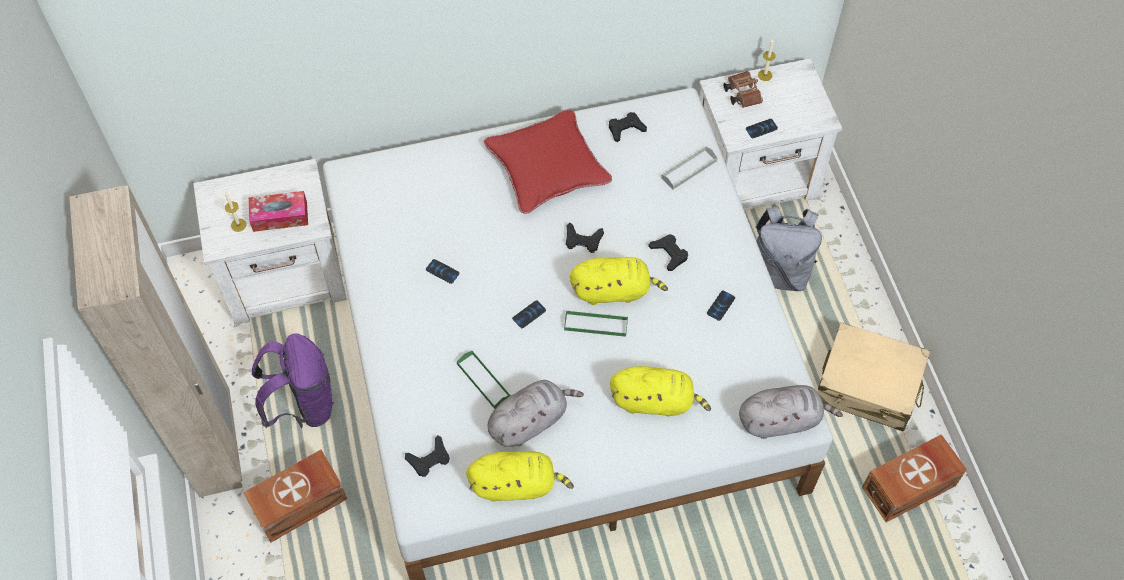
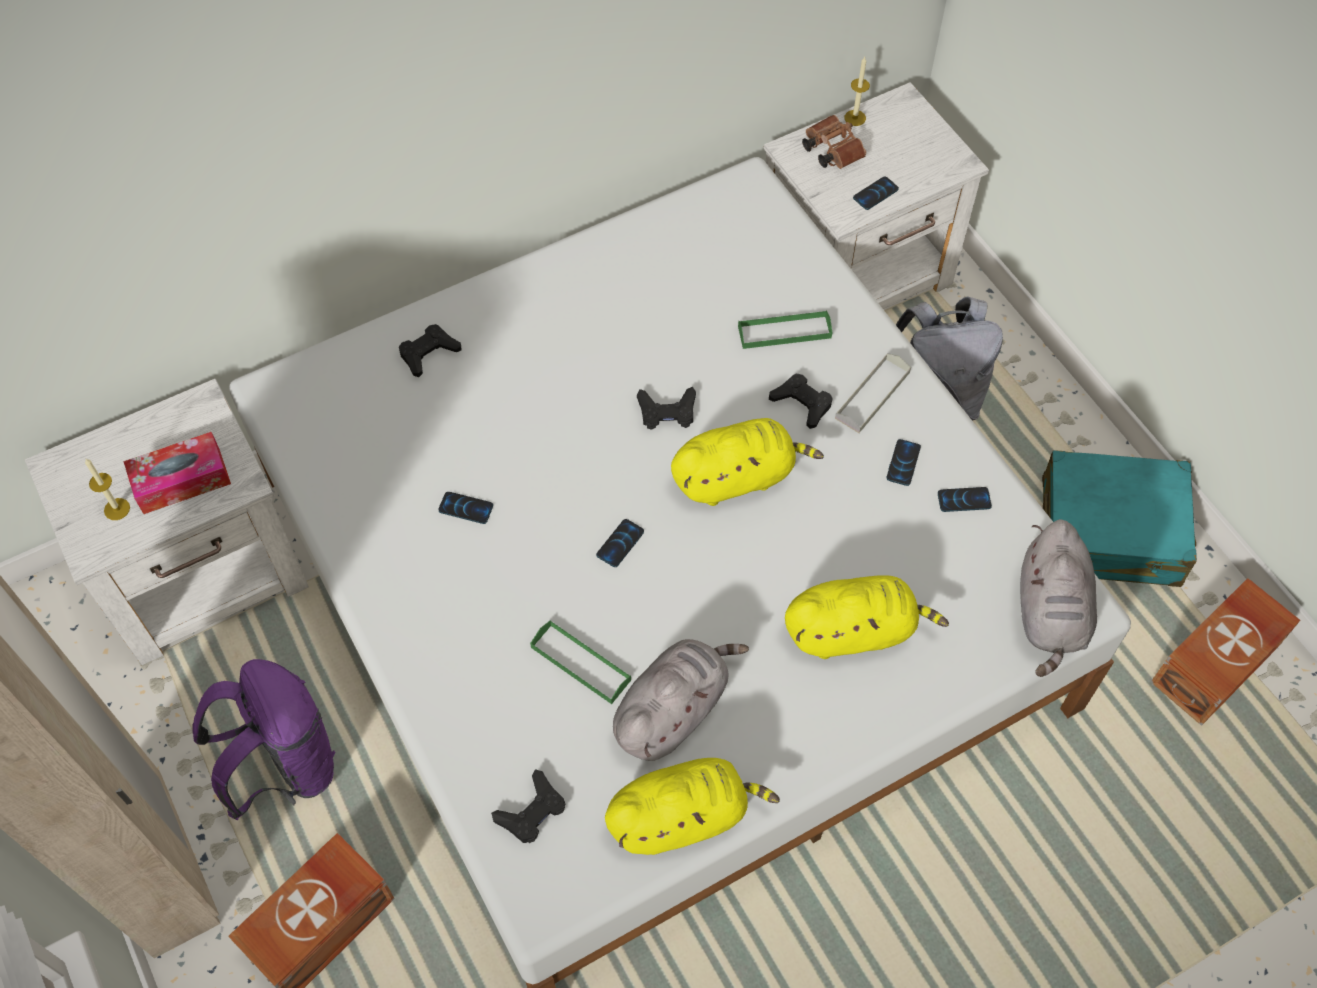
camera: 15 degrees left, 0 degrees up
(547, 167) = (579, 315): red pillow -> none
(596, 325) = (727, 535): green tray -> green tray (784, 332)
(626, 129) = (679, 235): black game controller -> black game controller (428, 353)
(689, 169) = (790, 274): grey tray -> grey tray (872, 395)
(751, 337) = (964, 500): none -> phone
(781, 420) = (1050, 613): grey plush toy -> grey plush toy turned 120 degrees clockwise
(868, 385) = (1110, 532): beige suitcase -> turquoise suitcase

